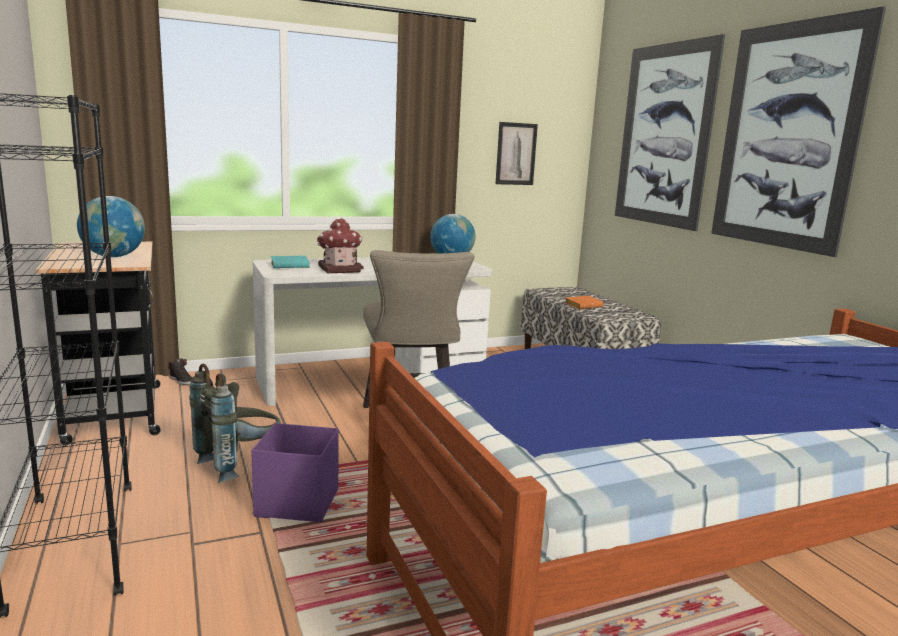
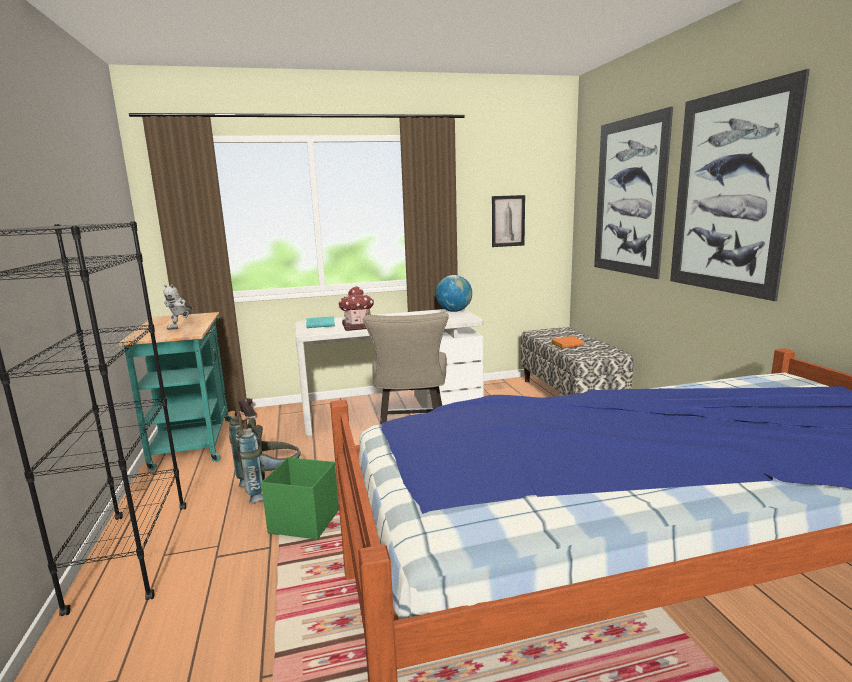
camera: 10 degrees right, 0 degrees up
(114, 256) = (181, 328): globe -> toy robot
(114, 409) = (194, 440): black cart -> turquoise cart
(296, 503) = (303, 521): purple storage box -> green storage box

